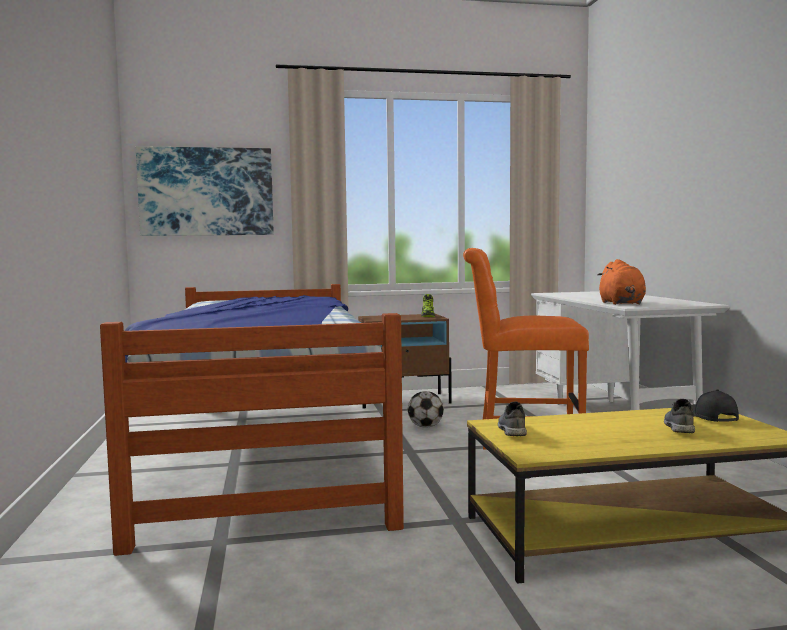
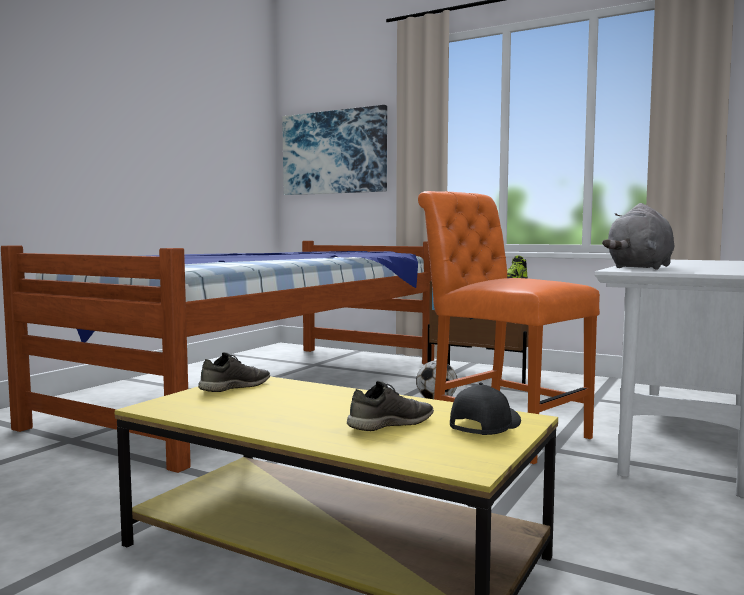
camera: 40 degrees right, 0 degrees up
(621, 303) = (640, 268): orange plush toy -> grey plush toy

